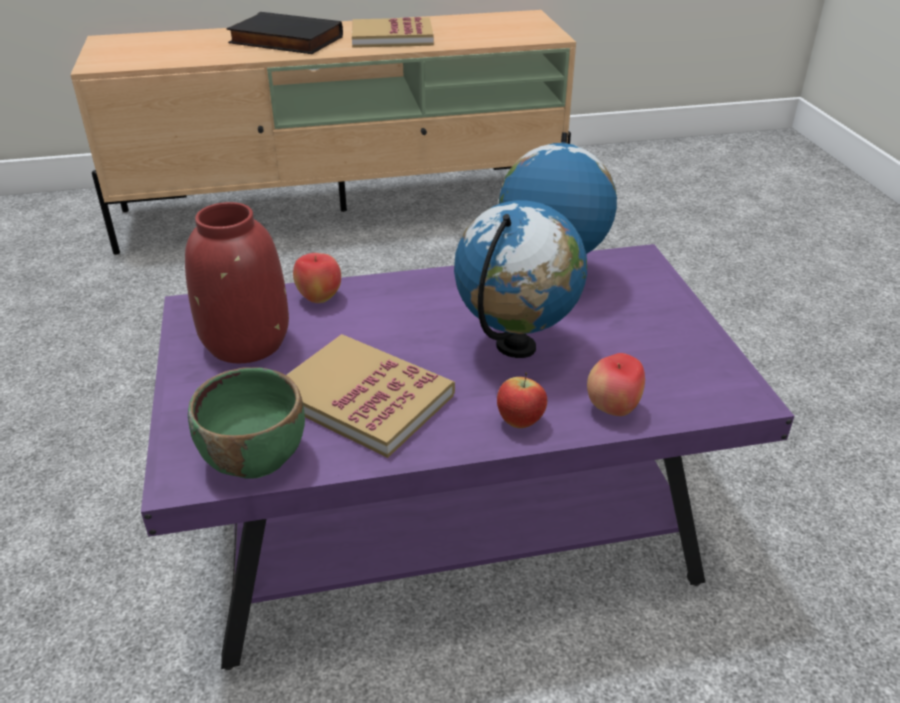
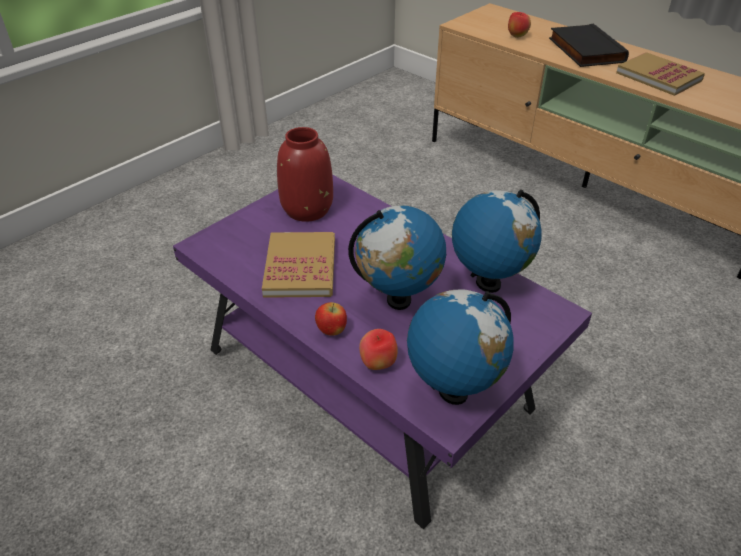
camera: 55 degrees right, 5 degrees up
(255, 456) = (229, 257): green bowl -> none
(319, 299) = (367, 211): apple -> apple (517, 36)
(701, 374) = (453, 391): none -> globe

